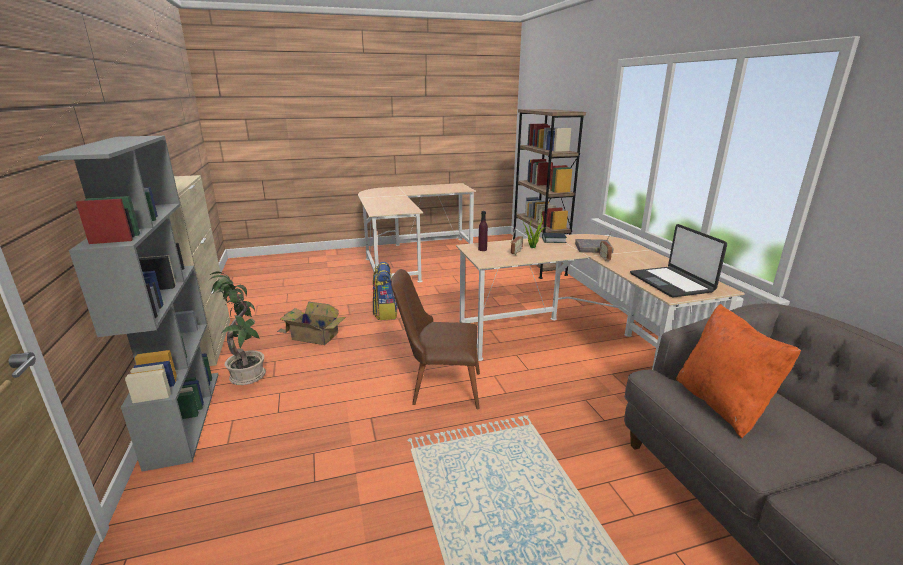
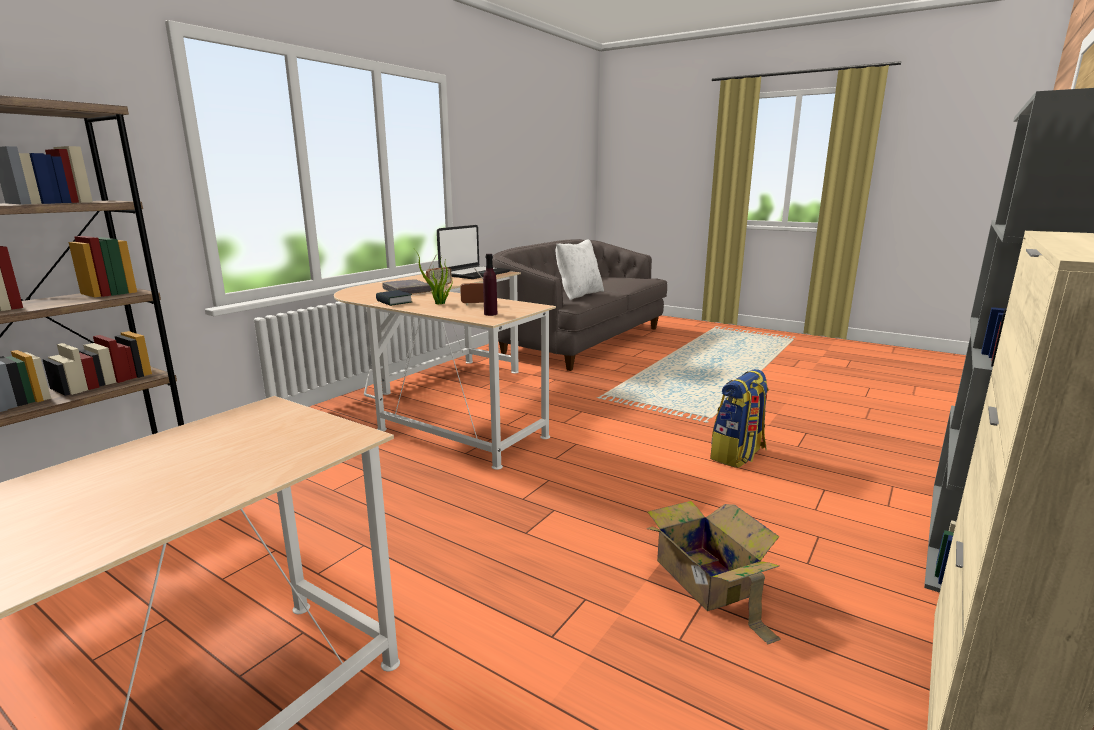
camera: 130 degrees left, 5 degrees down
(249, 376) = (861, 556): potted plant -> none
(385, 312) = (522, 559): backpack -> backpack (738, 455)
(439, 387) = (628, 436): brown chair -> none
(721, 404) = (578, 295): orange pillow -> white pillow

